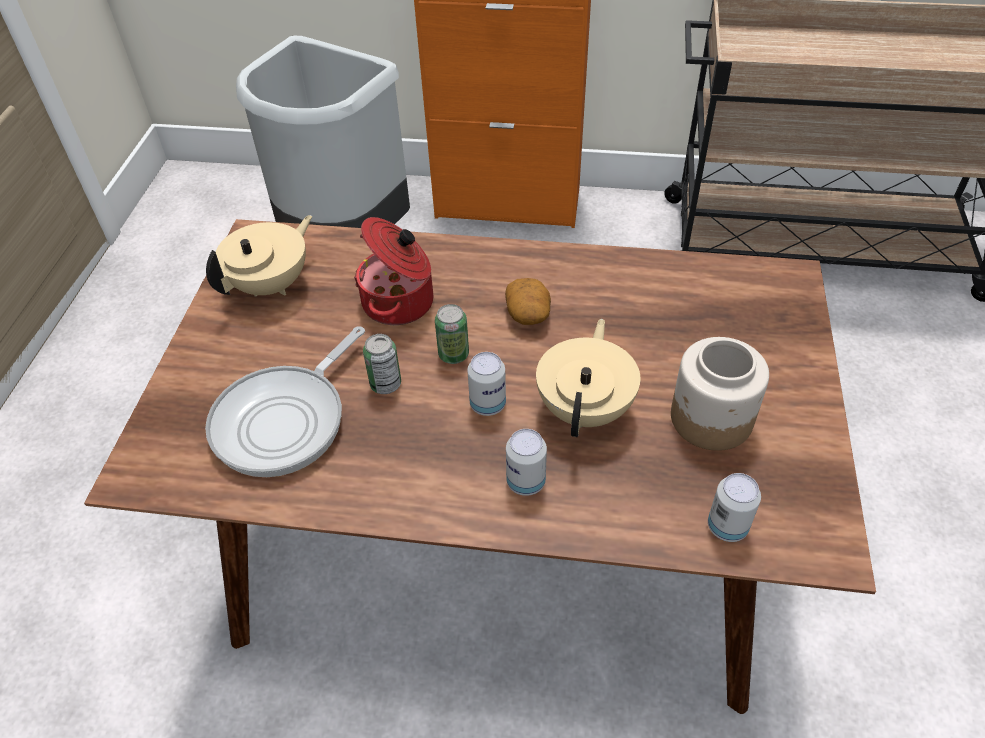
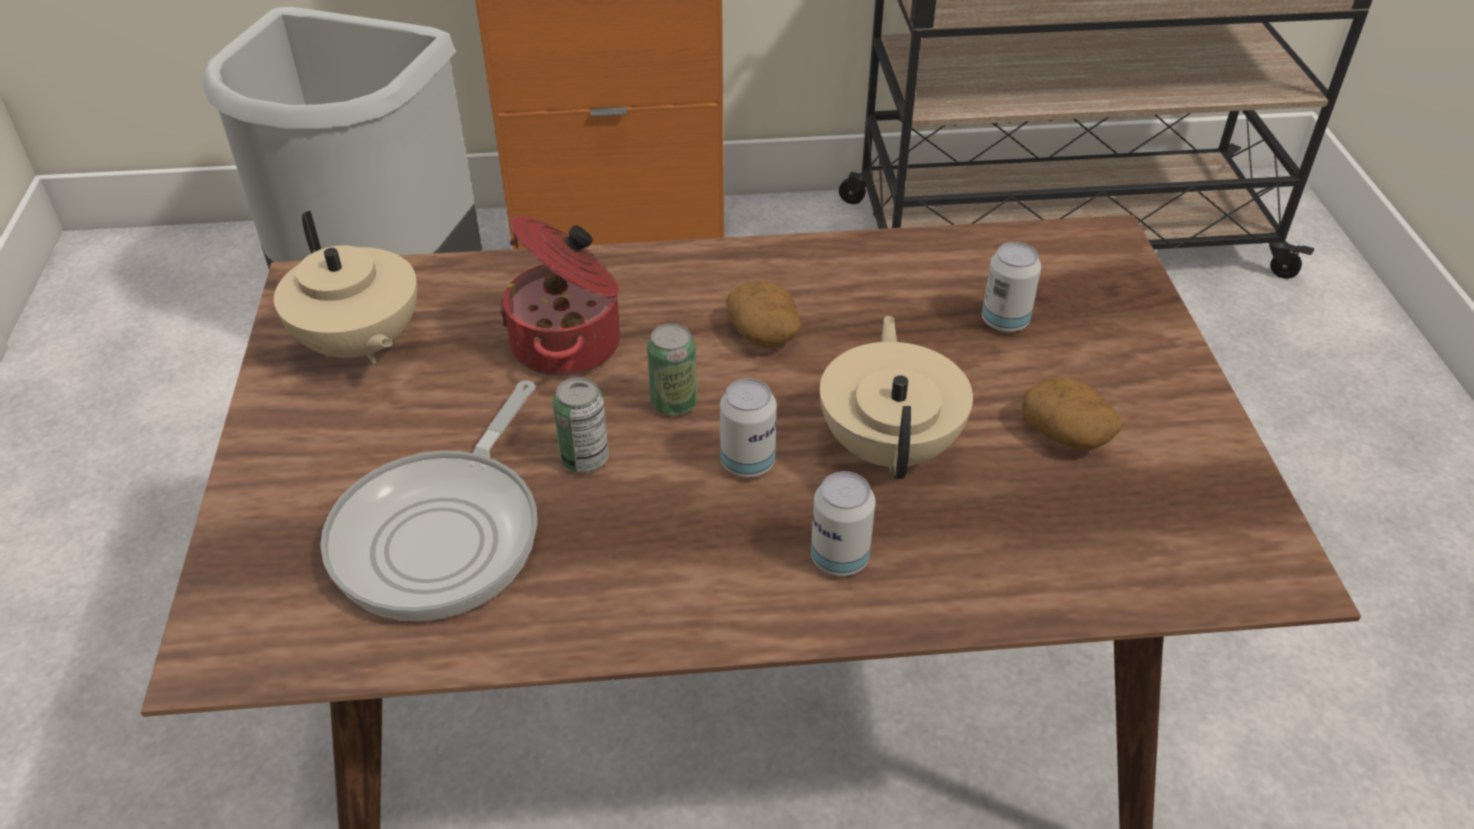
camera: 15 degrees left, 5 degrees down
(272, 284) = (360, 346): beige teapot -> beige teapot turned 120 degrees clockwise
(711, 419) = (1067, 433): jar -> potato
(727, 527) = (1139, 568): can -> can (1005, 321)

